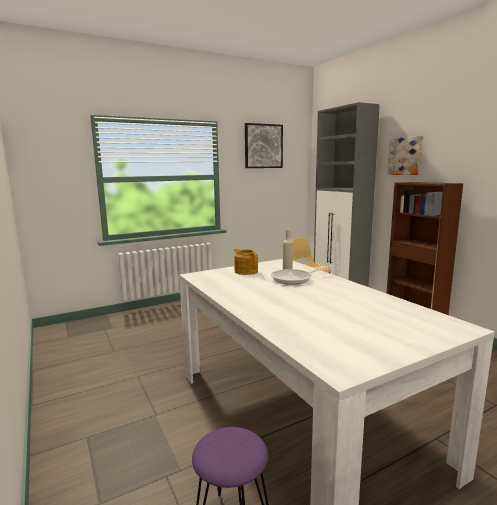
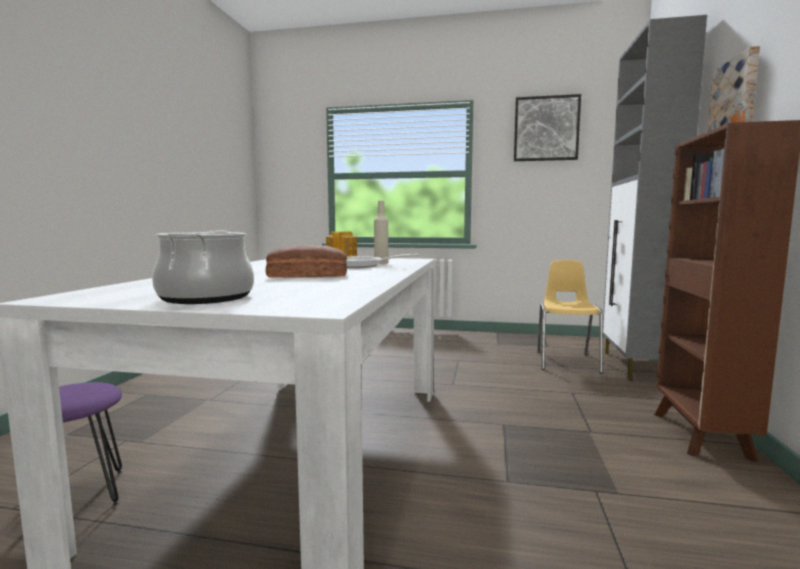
camera: 40 degrees right, 5 degrees down
(321, 298) = (307, 275): none -> bread
(393, 338) = (205, 297): none -> cooking pot

